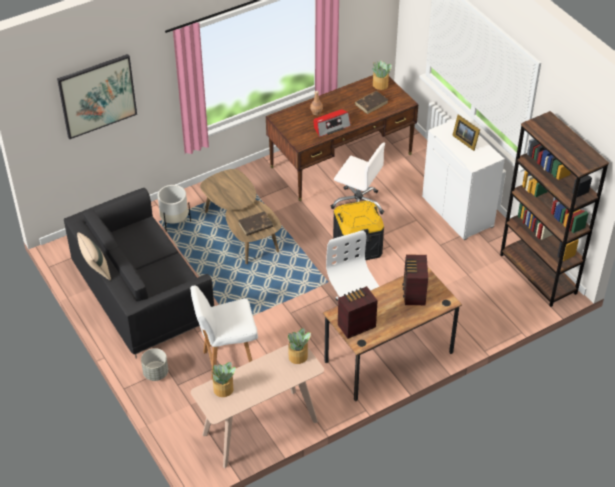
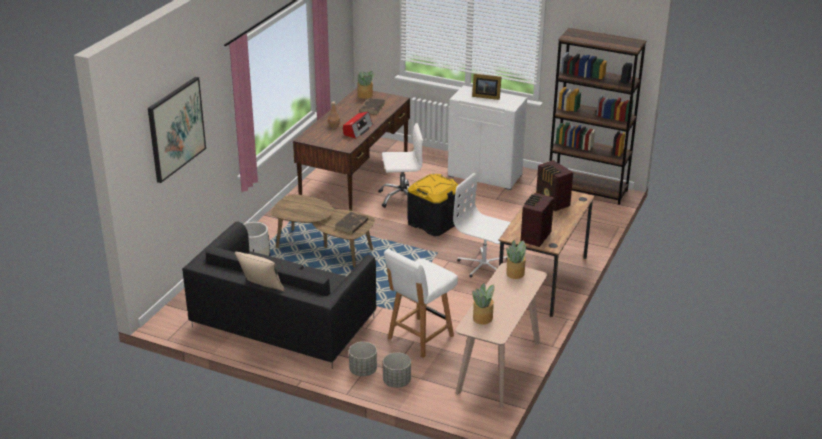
camera: 35 degrees left, 15 degrees down
(170, 398) = (396, 382): none -> grey planter

